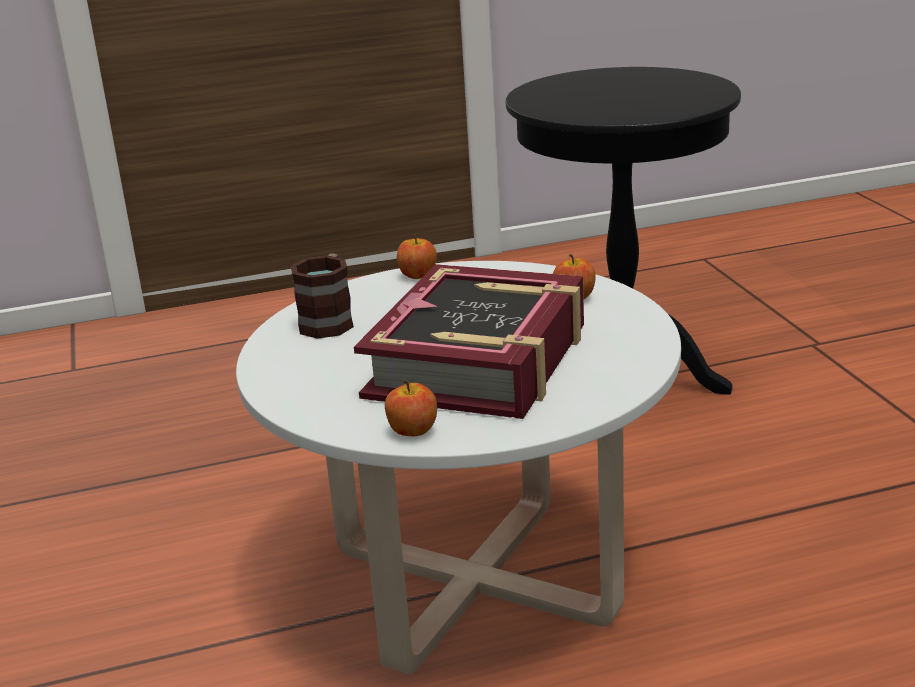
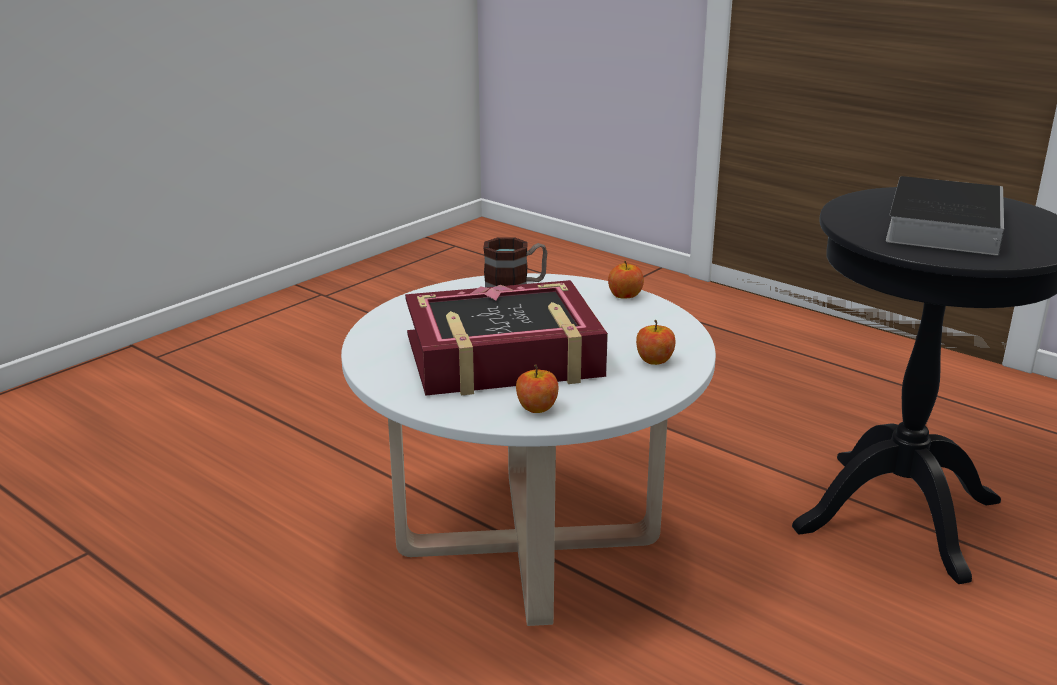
camera: 55 degrees right, 0 degrees up
(412, 431) = (378, 365): apple -> apple (537, 408)
(622, 94) = (943, 224): none -> book

